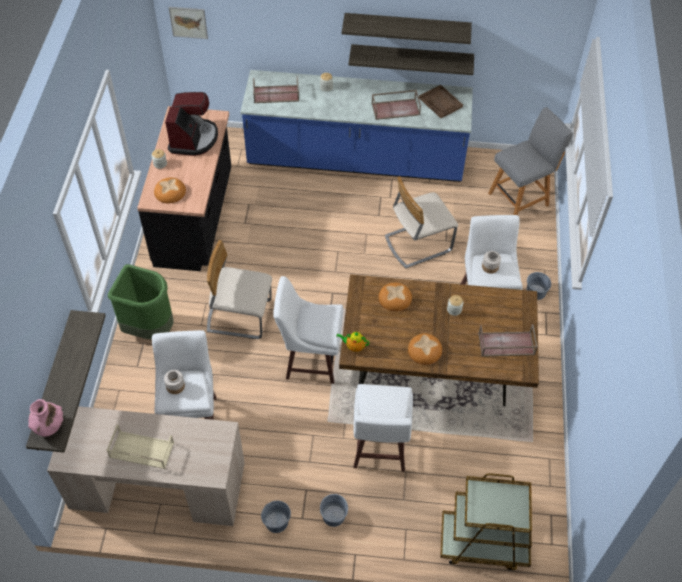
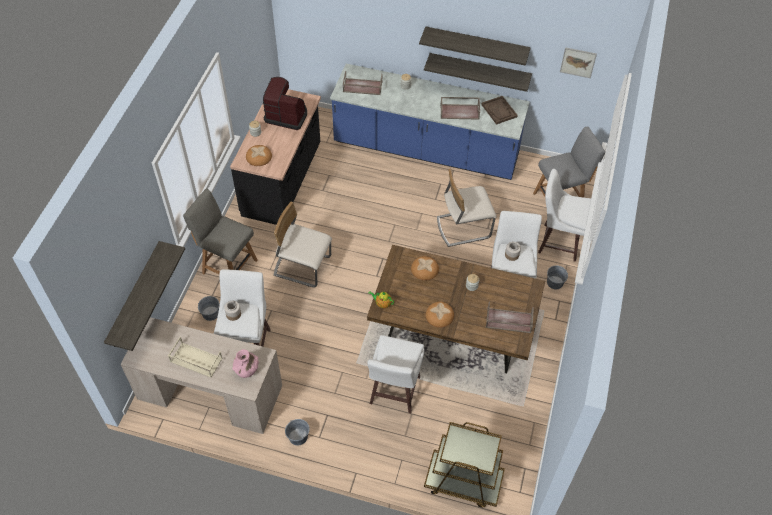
camera: 10 degrees right, 0 degrees up
(49, 426) = (124, 329): pink vase -> pink vase (246, 370)
(149, 328) = (228, 266): green trash can -> grey chair
(188, 22) = (298, 18): picture -> picture (578, 62)
(193, 139) = (286, 115): coffee machine -> coffee machine turned 90 degrees counterclockwise
(310, 360) = (353, 311): white stool -> white stool (558, 242)
(333, 516) = (345, 439): grey bucket -> grey bucket (210, 313)

